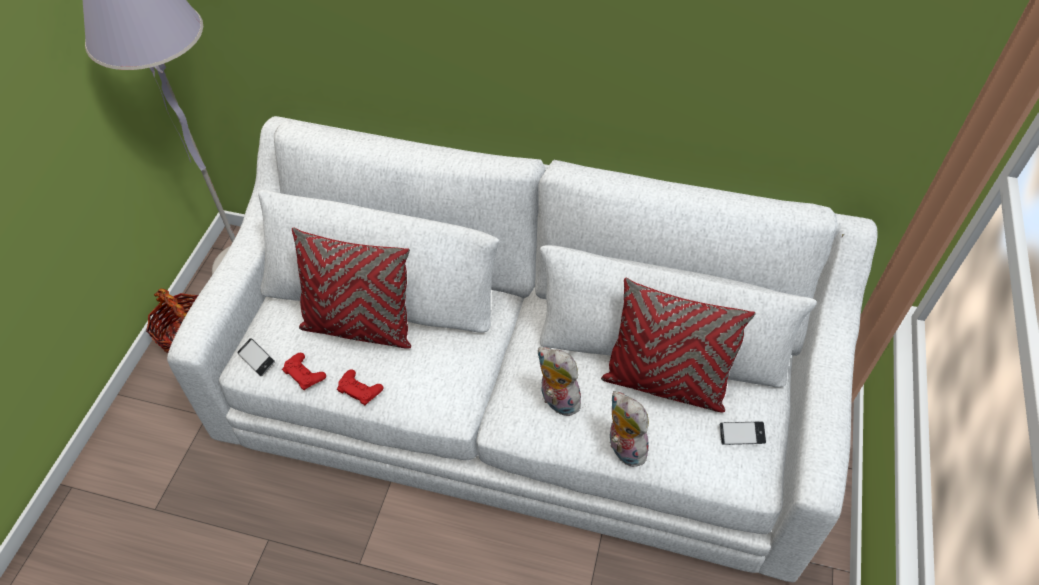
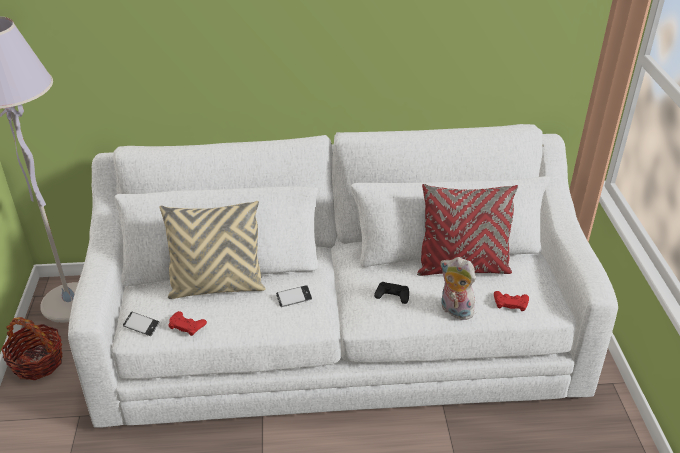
camera: 20 degrees left, 15 degrees down
(360, 327) = (217, 287): red pillow -> beige pillow
(360, 389) = (237, 324): red game controller -> red game controller (510, 303)
(557, 401) = (392, 295): plush toy -> black game controller
(741, 435) = (529, 284): phone -> phone (294, 298)

